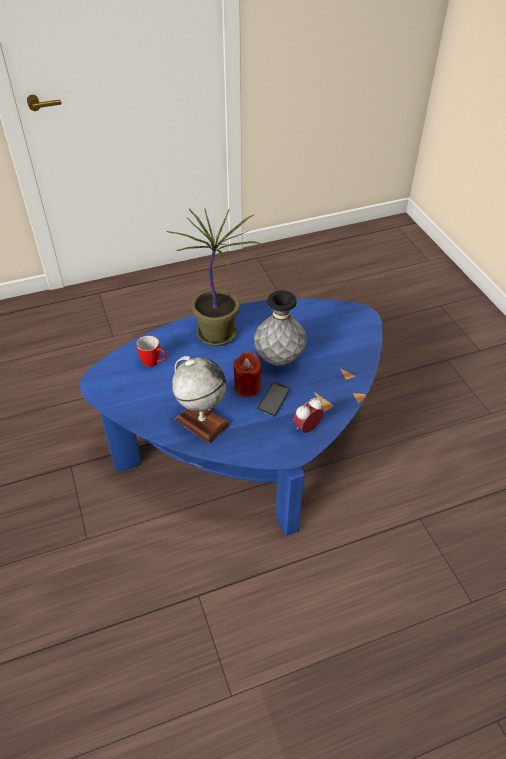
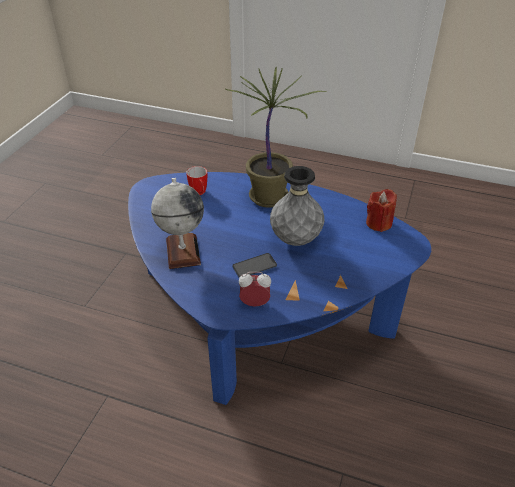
camera: 40 degrees right, 5 degrees down
(247, 387) = (246, 246): red candle -> red candle (379, 223)

